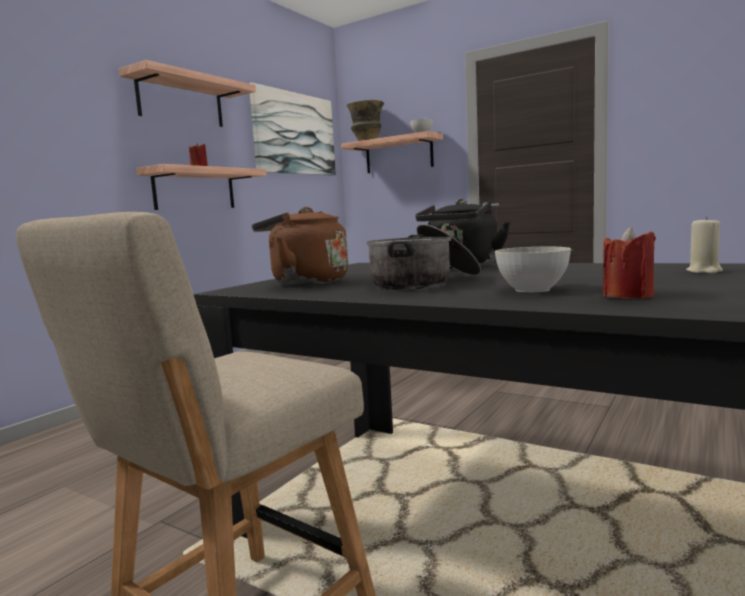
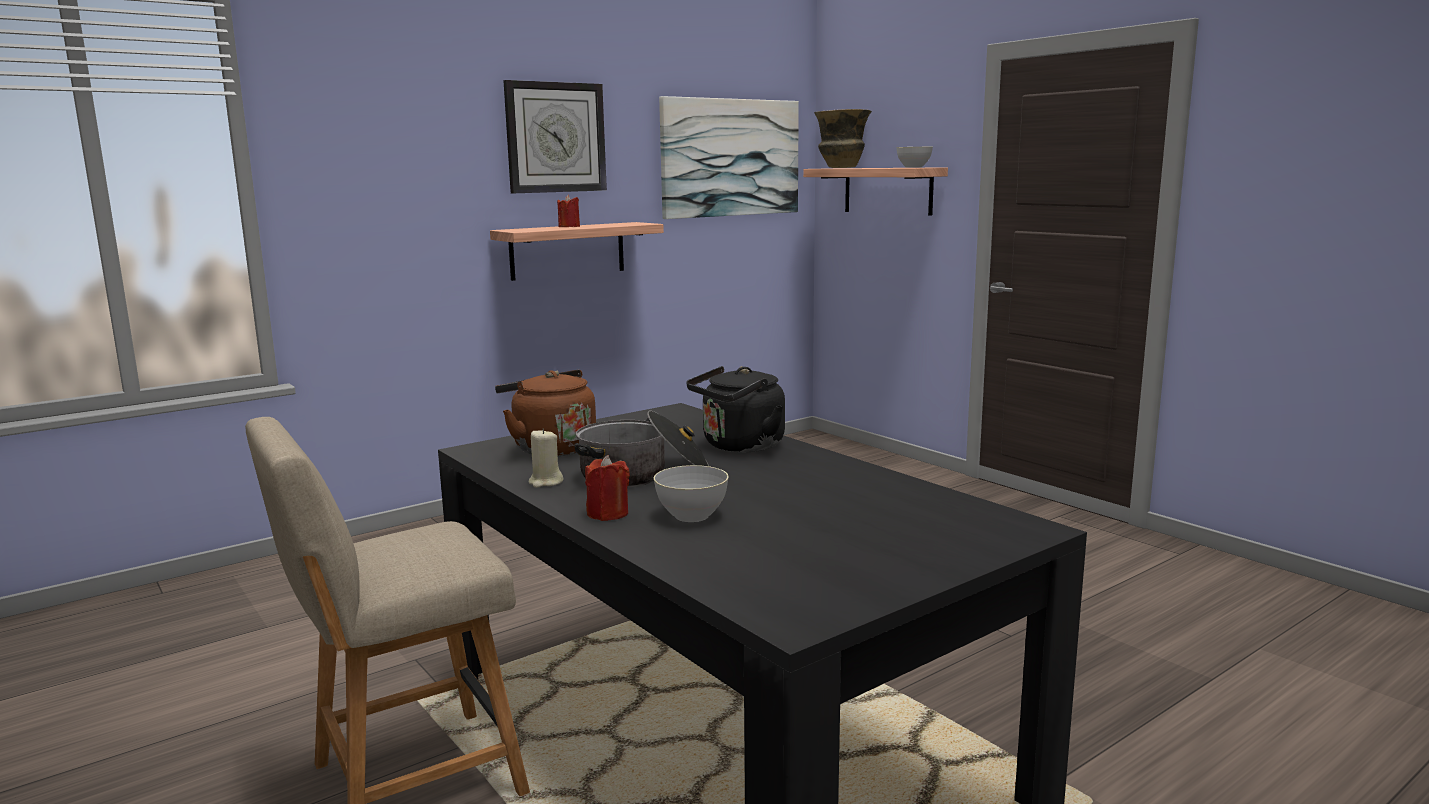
camera: 20 degrees right, 5 degrees up
(181, 101) = (555, 137): shelf -> wall clock
(628, 296) = (732, 549): red candle -> red candle (608, 514)
(704, 271) = (918, 518): beige candle -> beige candle (545, 482)

